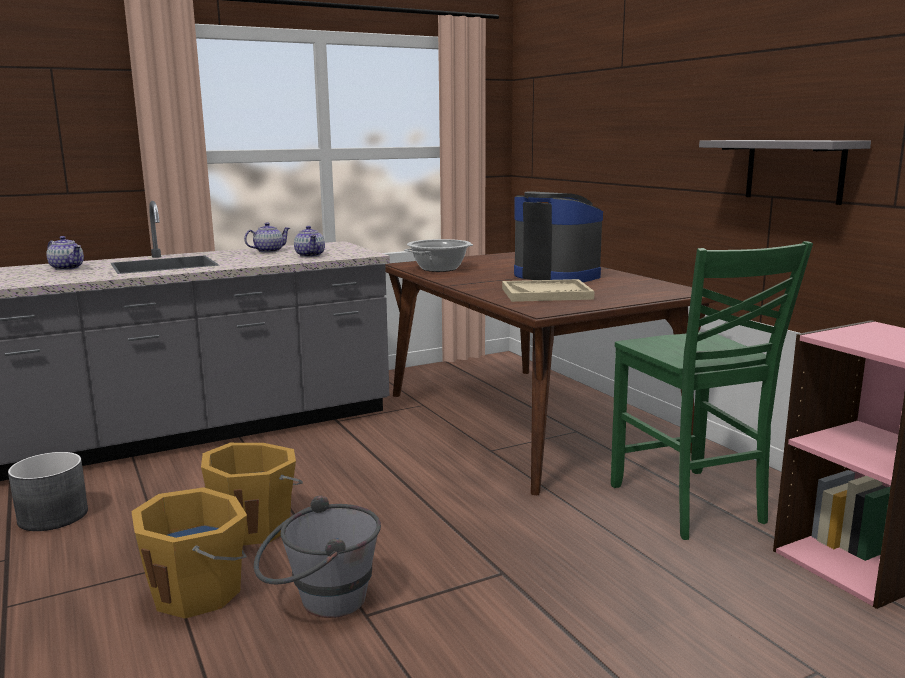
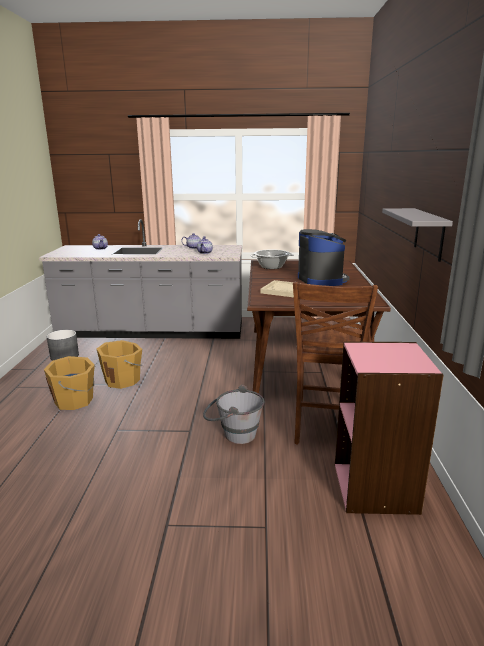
camera: 30 degrees right, 5 degrees up
(320, 602) = (108, 419): grey bucket -> grey bucket (233, 434)
(689, 505) = (325, 427): green chair -> brown chair

